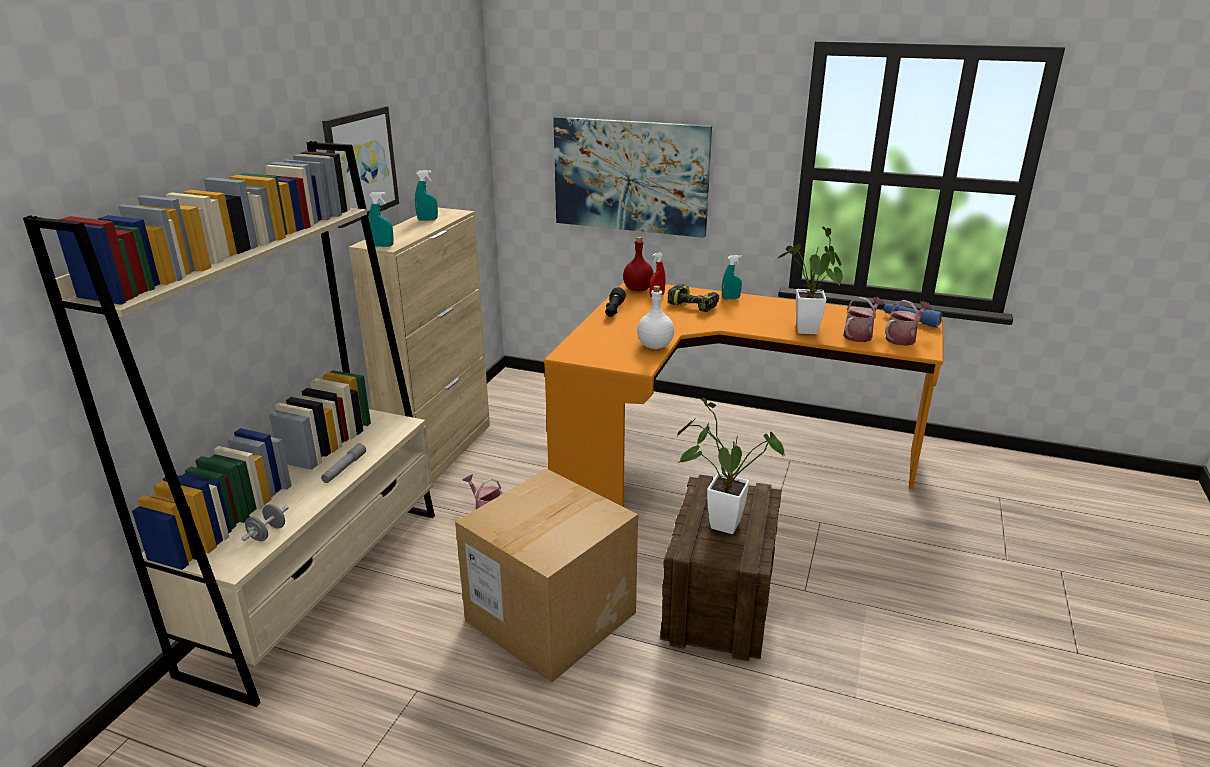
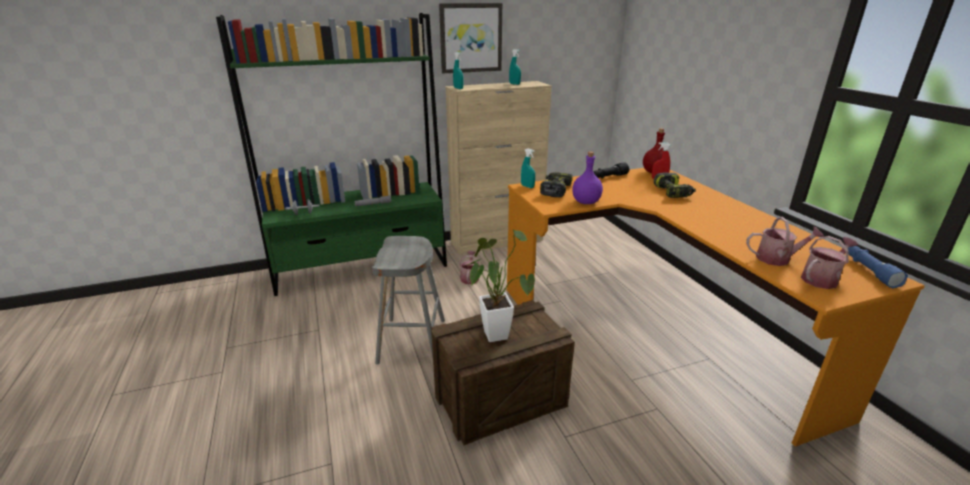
camera: 50 degrees right, 0 degrees up
(321, 585) = (362, 267): beige bookcase -> green bookcase
(551, 616) = (412, 340): cardboard box -> grey stool
(601, 345) = (555, 190): none -> power drill
(630, 176) = (692, 82): picture -> none
(654, 346) = (586, 202): white bottle -> purple bottle
(730, 298) = (714, 198): turquoise spray bottle -> turquoise spray bottle (527, 186)
(806, 333) = (726, 238): potted plant -> none
(903, 338) = (822, 279): watering can -> watering can turned 45 degrees counterclockwise

